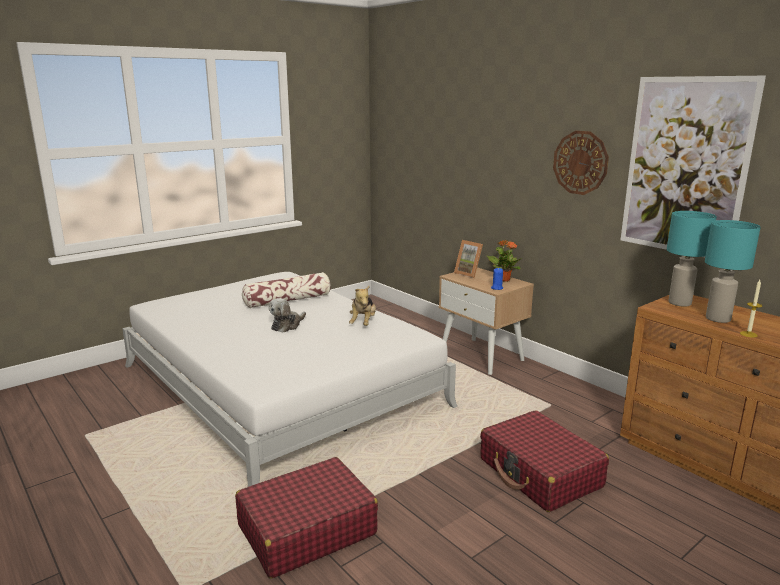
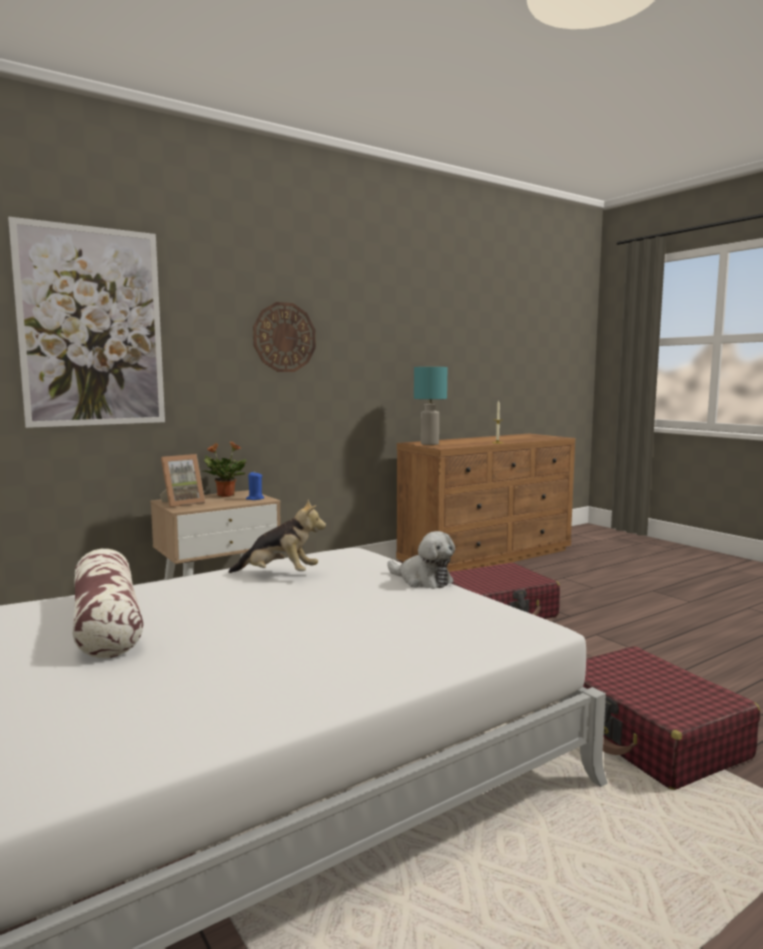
camera: 85 degrees left, 10 degrees down
(287, 325) = (265, 617): plush toy -> plush toy (422, 580)
(685, 167) = (380, 335): picture -> picture (92, 327)
(718, 319) = (466, 443): turquoise table lamp -> none

